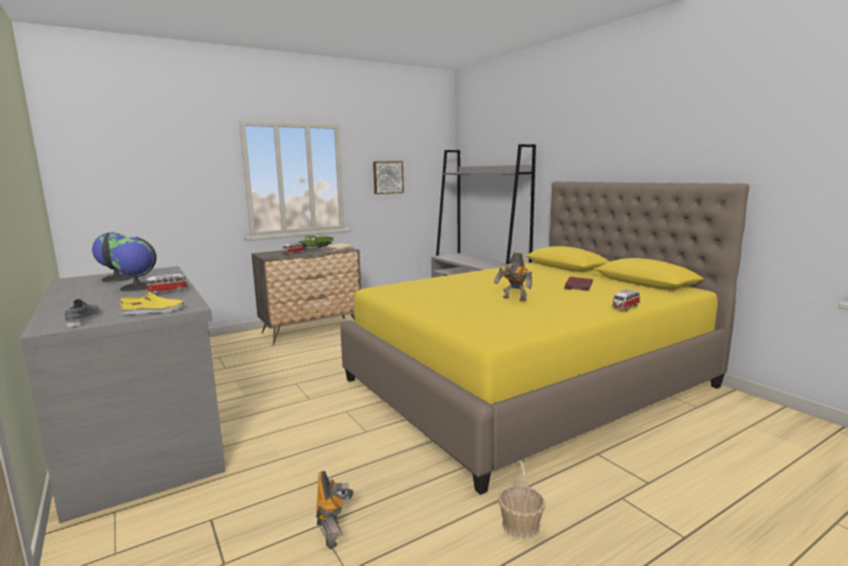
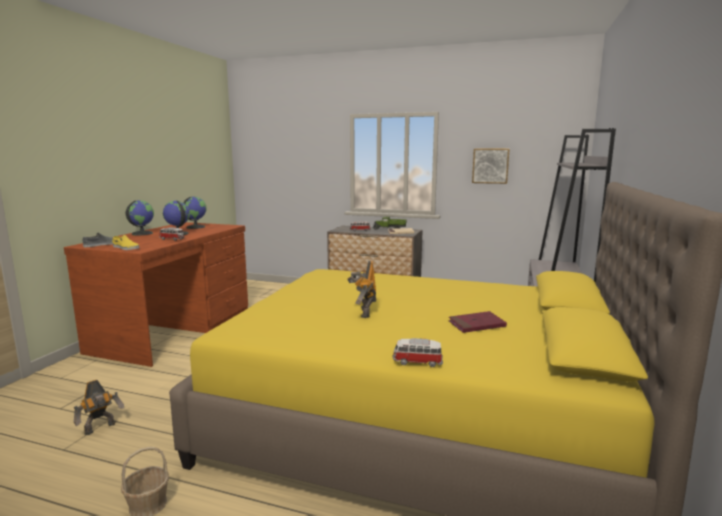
camera: 50 degrees right, 0 degrees up
(69, 298) = (142, 233): none -> globe
(143, 434) = (175, 329): grey desk -> brown desk

